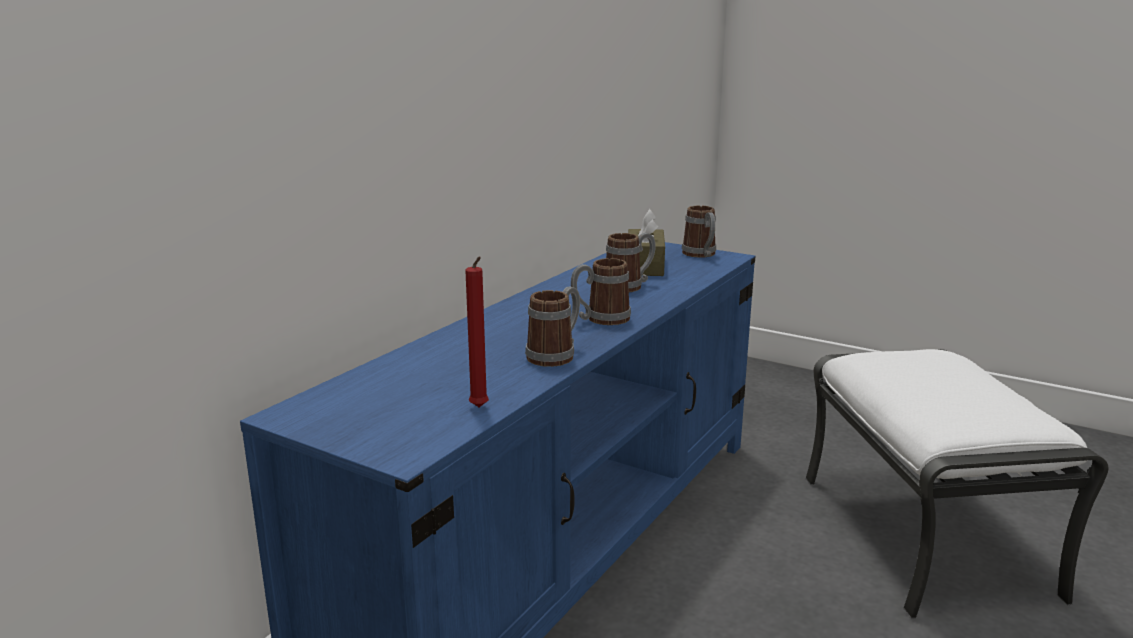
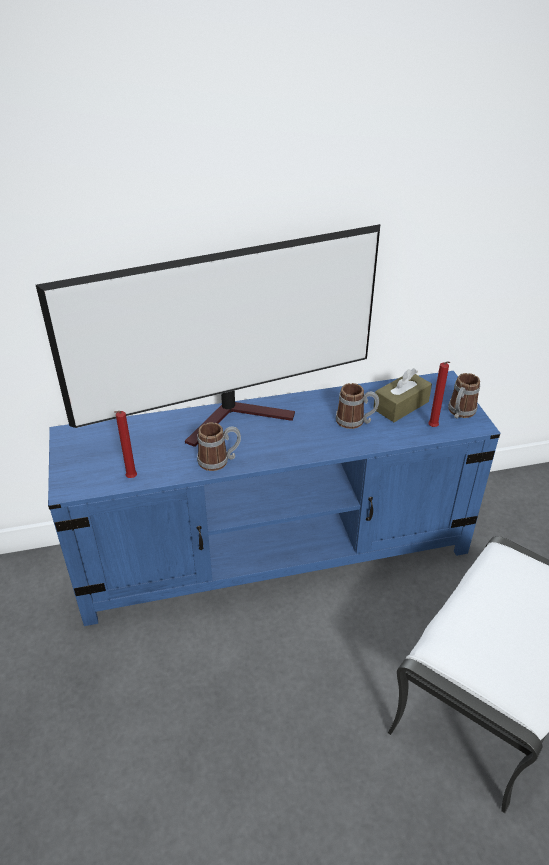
camera: 45 degrees right, 20 degrees up
(502, 322) = (238, 417): none -> television
(600, 319) = (287, 444): mug -> none
(702, 268) = (433, 428): none -> red candle

